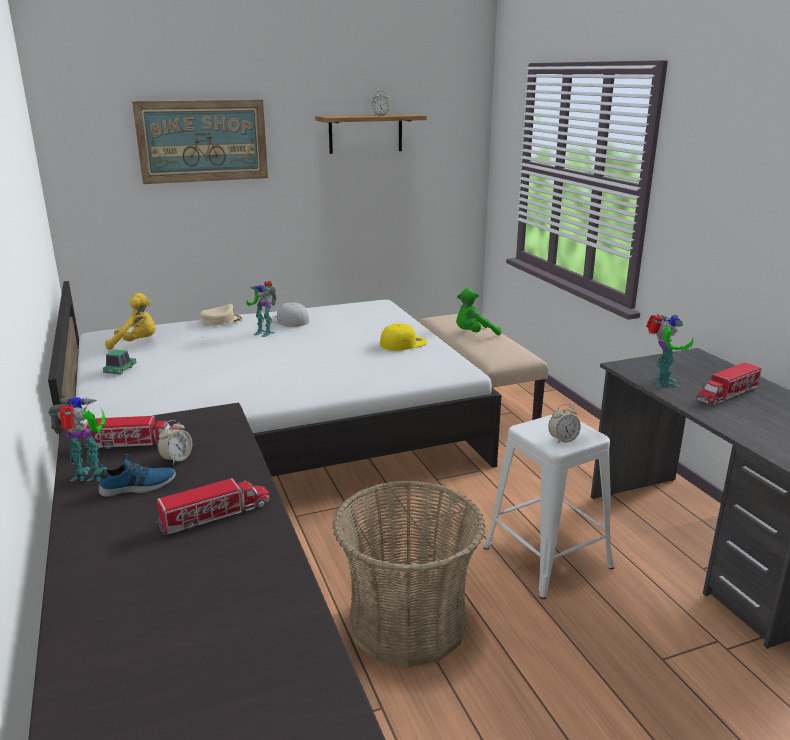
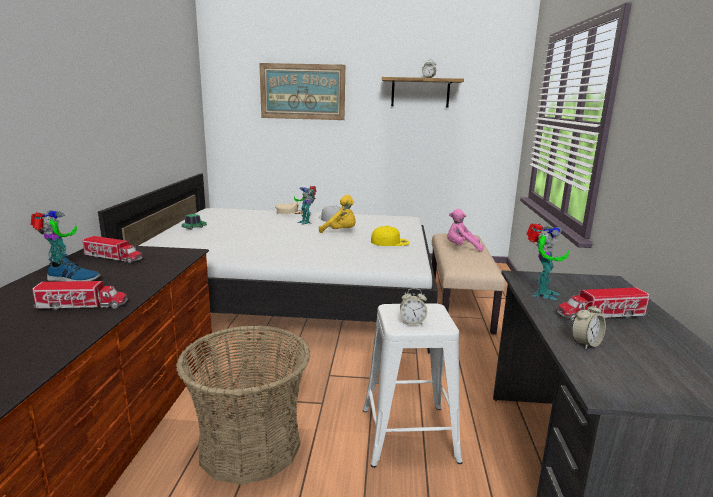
camera: 25 degrees right, 5 degrees down
(136, 343) = (224, 216): yellow plush toy -> yellow plush toy (340, 232)
(176, 459) = (119, 270): alarm clock -> alarm clock (585, 344)
(474, 334) = (461, 248): green plush toy -> pink plush toy

